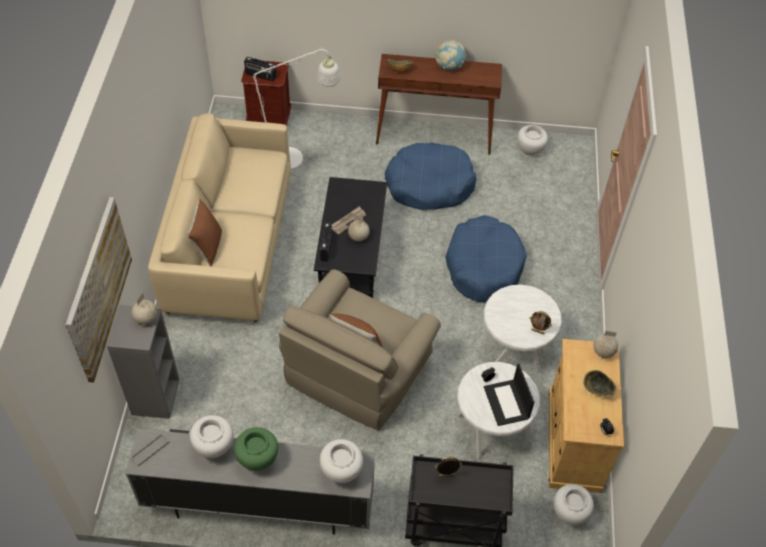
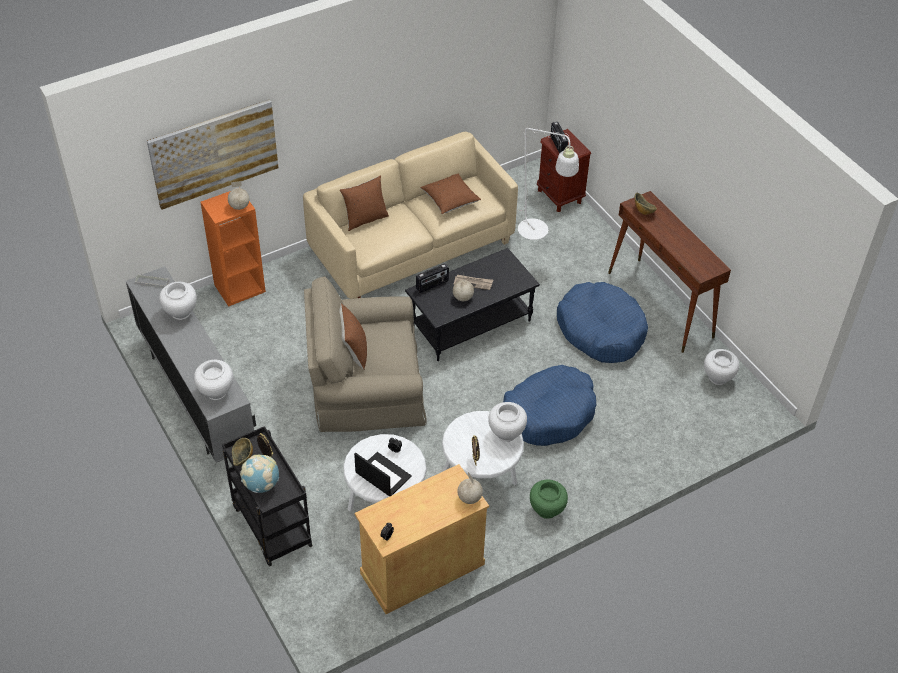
camera: 55 degrees right, 5 degrees down
(155, 396) = (240, 287): grey bookcase -> orange bookcase
(244, 179) = (450, 200): none -> brown pillow
(258, 460) = (189, 341): green vase -> green vase (547, 511)
(449, 66) = (685, 238): globe -> globe (261, 484)
(507, 403) = (382, 475): laptop -> laptop turned 90 degrees clockwise
(569, 513) = (346, 600): white vase -> white vase (506, 434)
(597, 390) = (425, 512): bowl -> bowl (242, 459)

